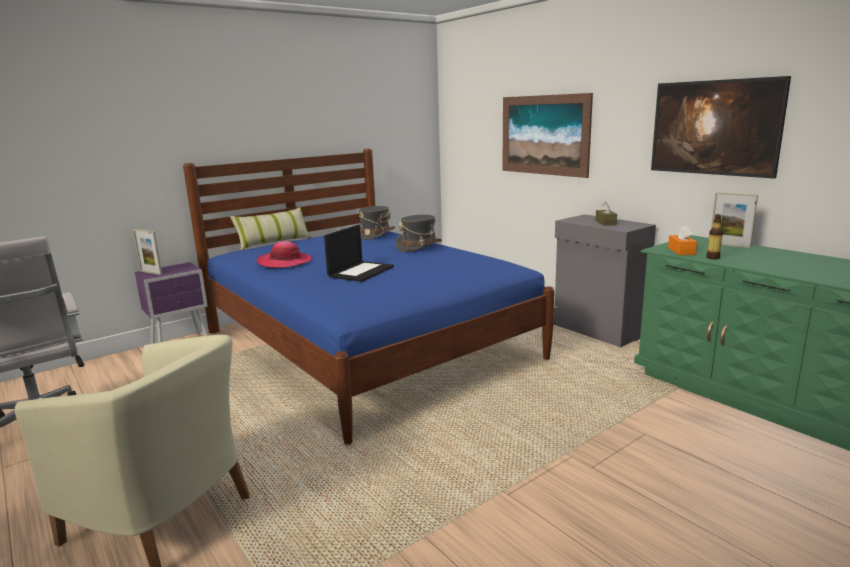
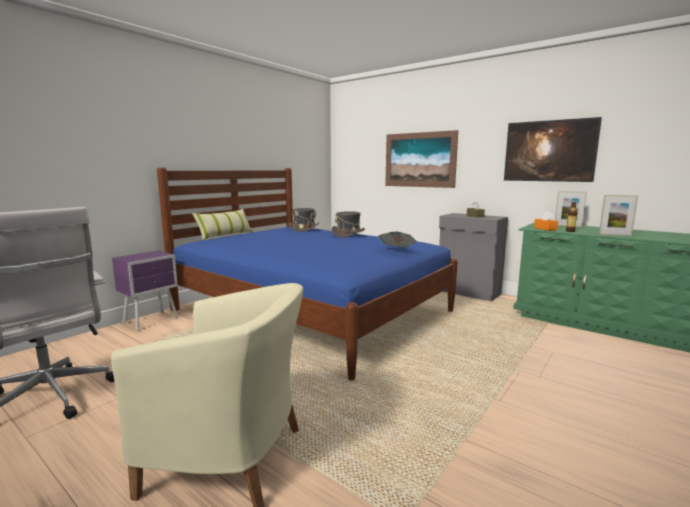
camera: 15 degrees left, 5 degrees down
(151, 272) = (129, 258): picture frame -> picture frame (615, 235)
(284, 262) = (254, 245): hat -> none
(361, 271) = (325, 248): laptop -> none
(450, 278) = (397, 250): none -> newspaper

